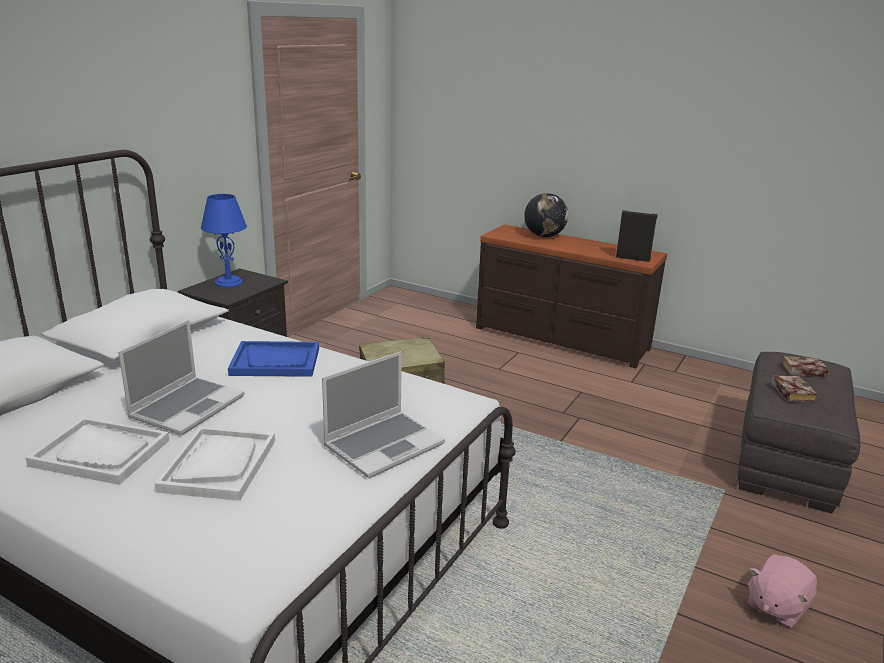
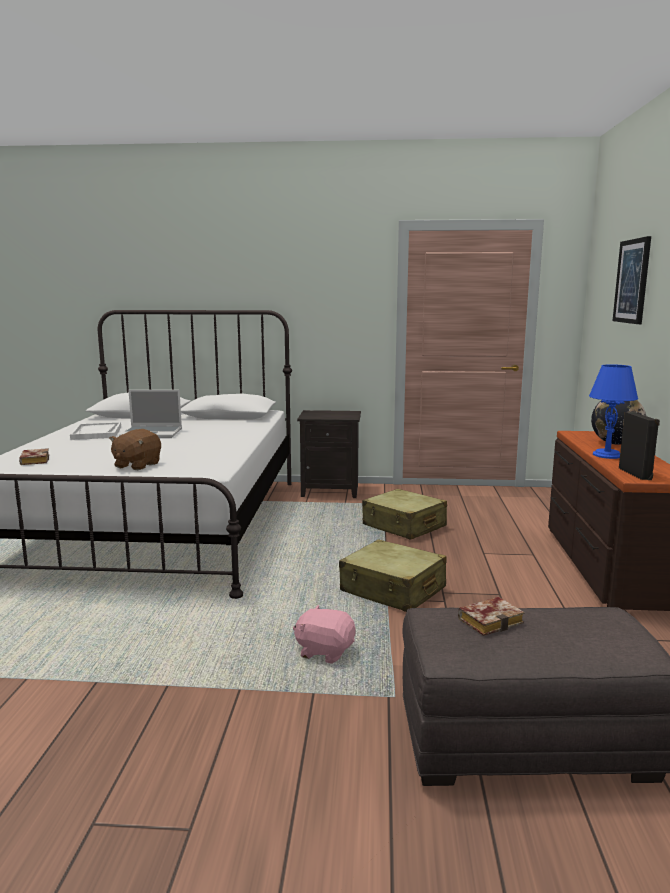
camera: 65 degrees right, 10 degrees down
(219, 465) = (95, 447): white tray -> none
(228, 282) = (332, 413): blue table lamp -> blue table lamp (606, 455)
(276, 361) = (224, 435): blue tray -> none
(384, 444) = (136, 465): laptop -> brown plush toy
(508, 87) = (632, 281): none -> picture
(544, 433) = (393, 590): none -> beige suitcase
(775, 607) = (202, 743): pink plush toy -> pink plush toy (325, 651)
(802, 371) = (577, 627): book -> book (34, 460)

